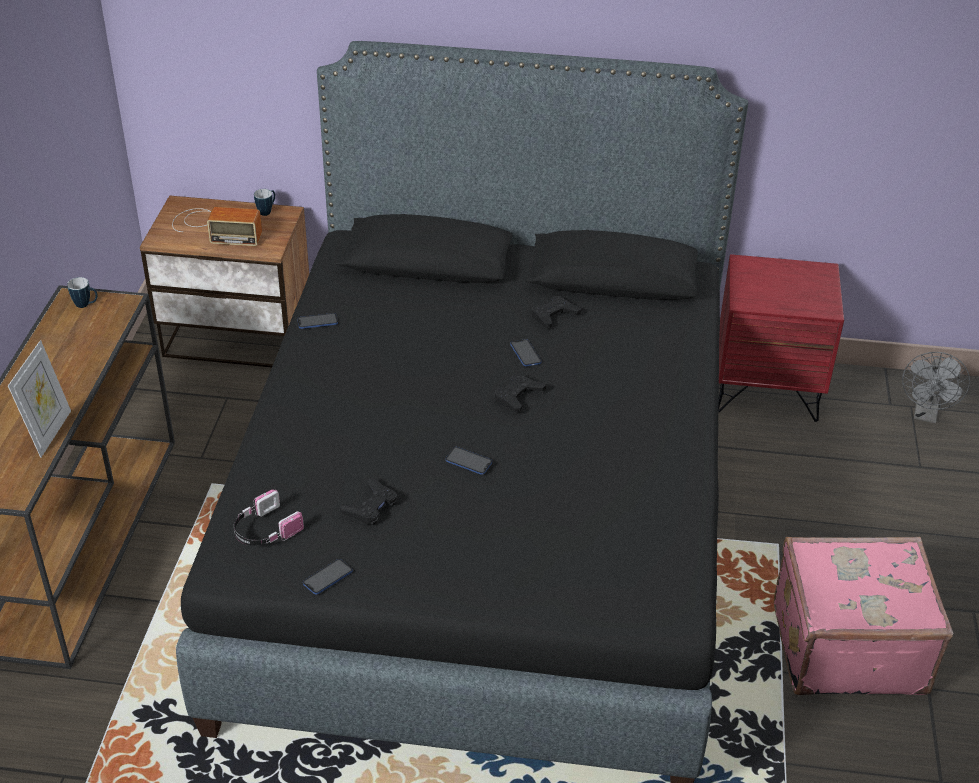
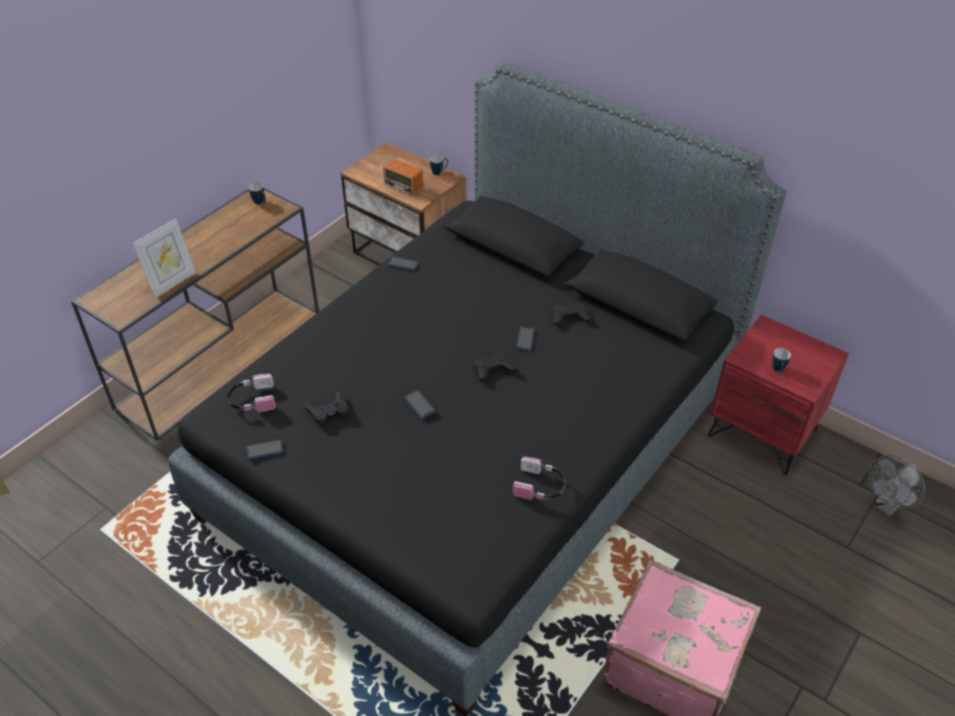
camera: 30 degrees right, 5 degrees up
(665, 493) = (540, 486): none -> headphones
(788, 302) = (778, 371): none -> mug

